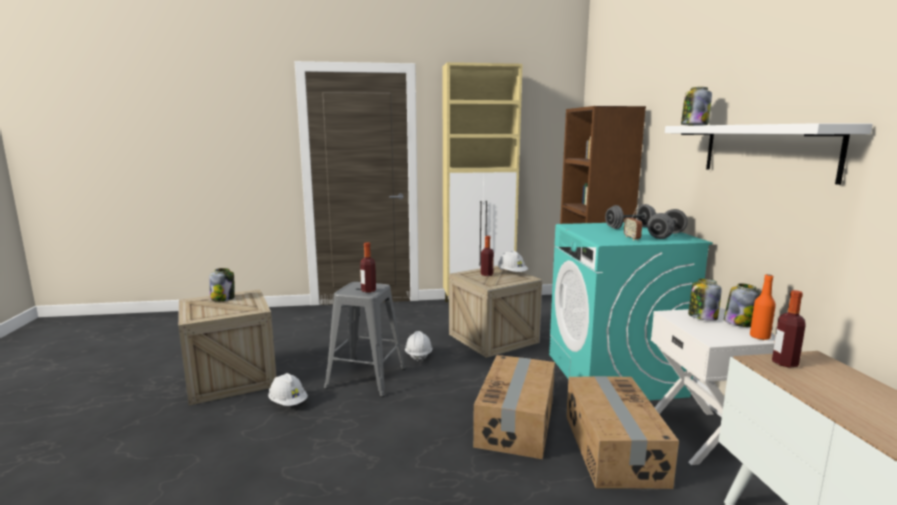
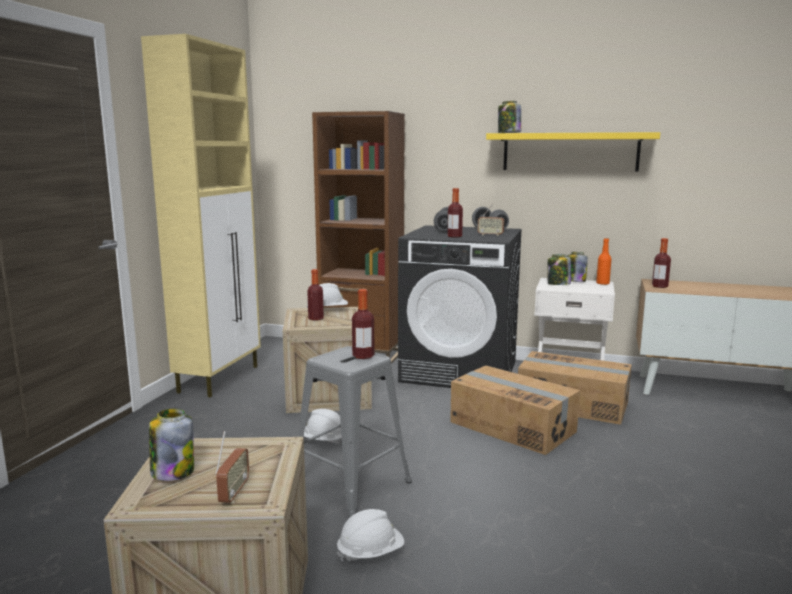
camera: 65 degrees left, 0 degrees up
(200, 312) = (234, 493): none -> radio
(596, 232) = (454, 236): none -> bottle
(614, 375) = (460, 371): turquoise washing machine -> black washing machine
(766, 150) = (570, 152): white shelf -> yellow shelf

